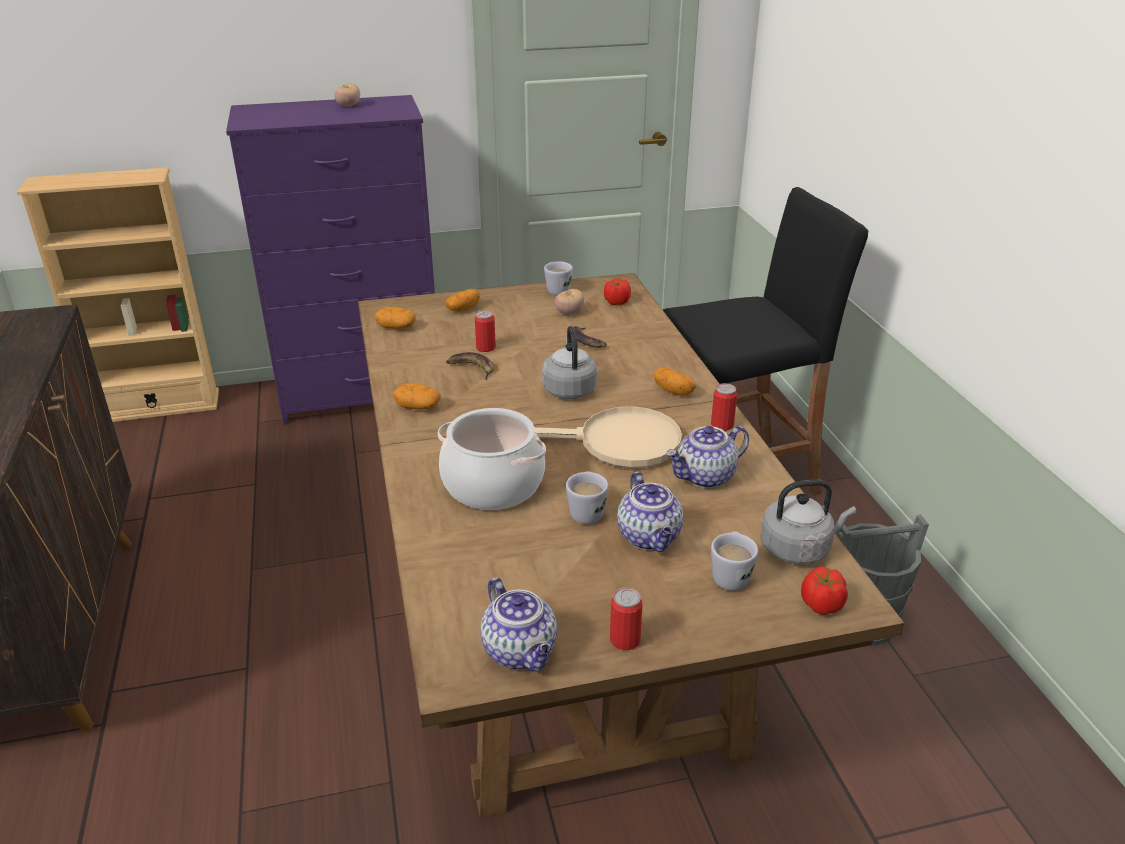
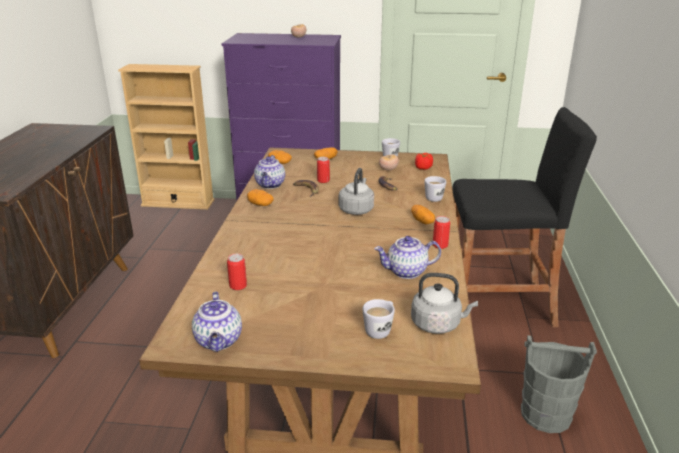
camera: 20 degrees right, 5 degrees down
(492, 485) = (271, 251): cooking pot -> none
(586, 511) = (316, 276): white mug -> white mug (435, 197)
(615, 443) = (362, 243): beige frying pan -> none
(624, 640) = (285, 350): can -> can (238, 286)
(650, 537) = (344, 298): teapot -> teapot (270, 185)
(821, 604) = (429, 360): tomato -> none

